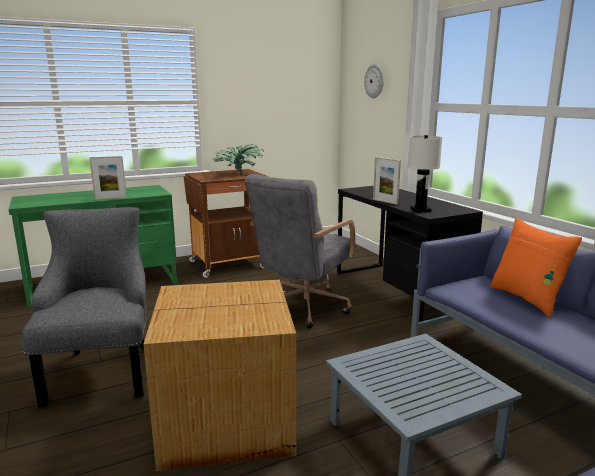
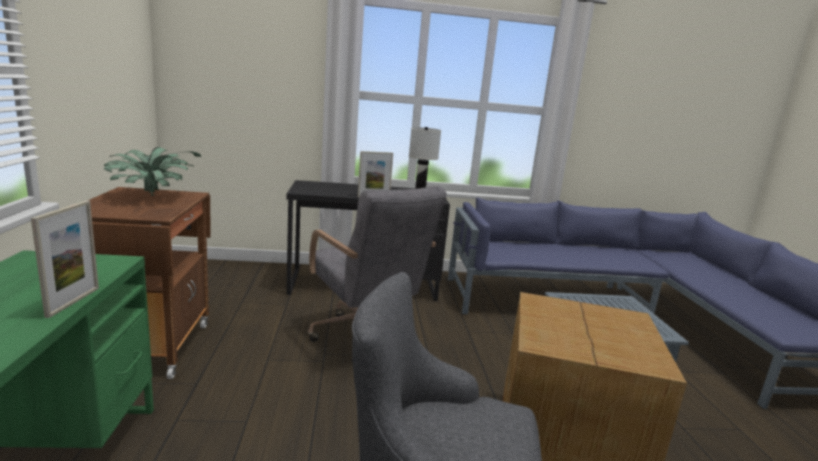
camera: 70 degrees left, 0 degrees up
(374, 81) = (242, 55): wall clock -> none
(526, 300) = (529, 246): orange pillow -> none

